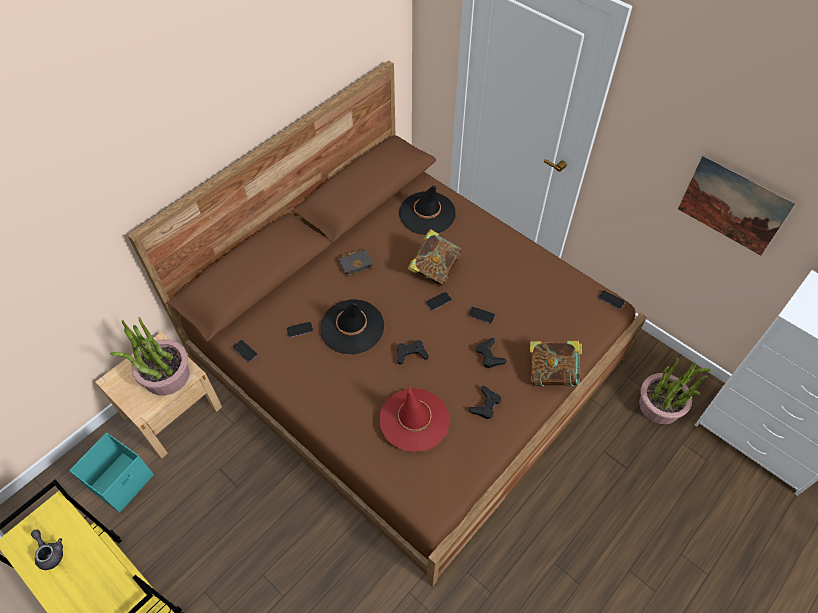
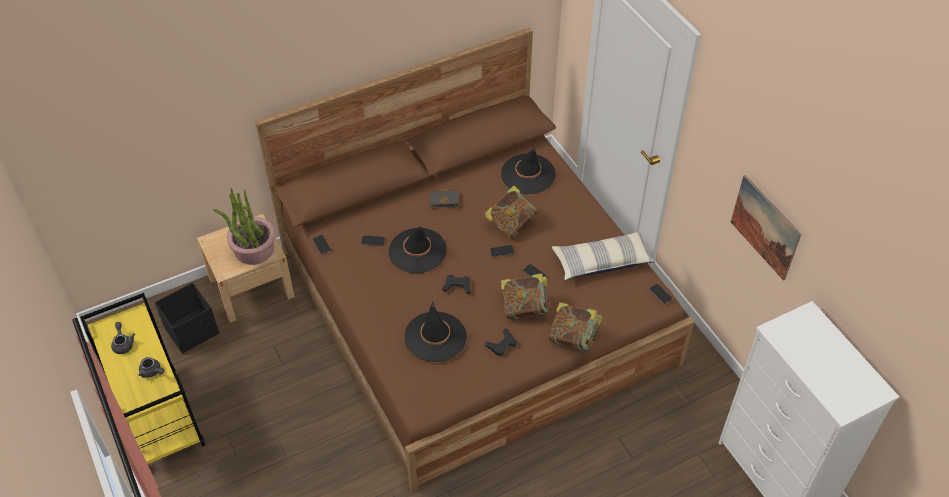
camera: 20 degrees right, 5 degrees down
(100, 578) = (152, 372): none -> grey teapot
(123, 481) = (192, 331): turquoise storage box -> black storage box
(414, 419) = (435, 337): red hat -> black hat
(489, 355) = (525, 307): black game controller -> book
(540, 282) = (602, 261): none -> pillow
(660, 406) = (693, 416): potted plant -> none

